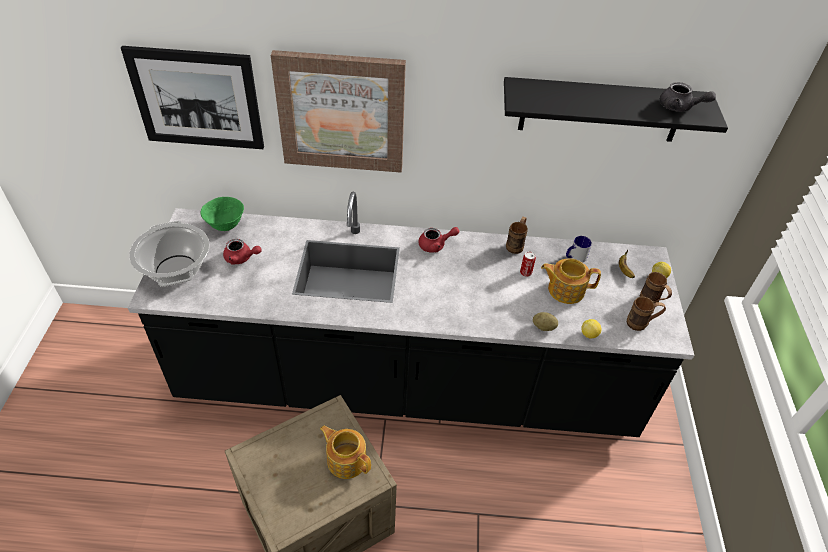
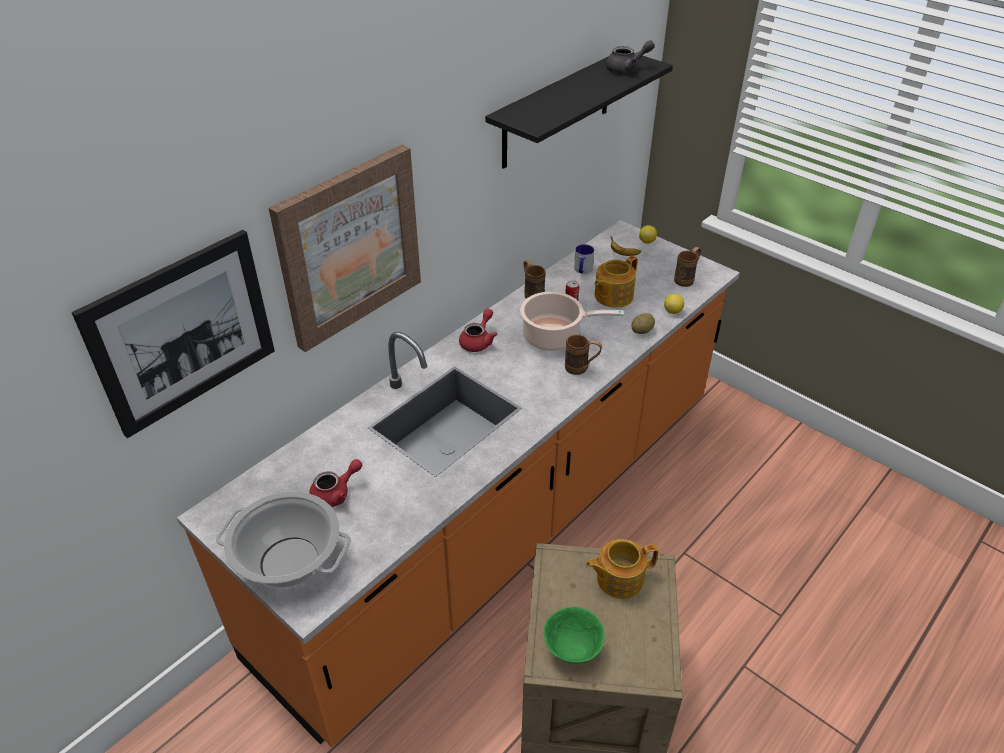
camera: 50 degrees left, 5 degrees down
(225, 225) = (265, 484): green bowl -> green bowl (572, 650)
(407, 383) = (502, 520): black counter -> orange counter
(483, 281) = (555, 336): none -> cooking pot
(651, 302) = (670, 260): brown mug -> brown mug (581, 368)

